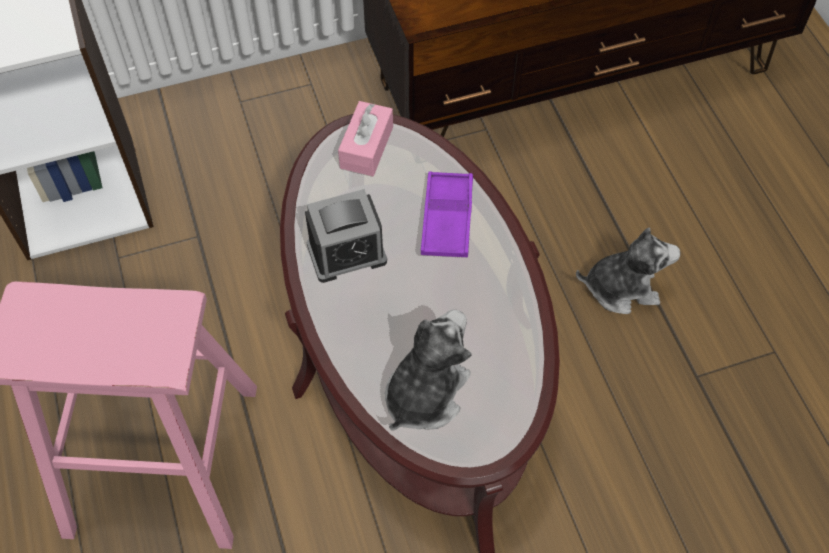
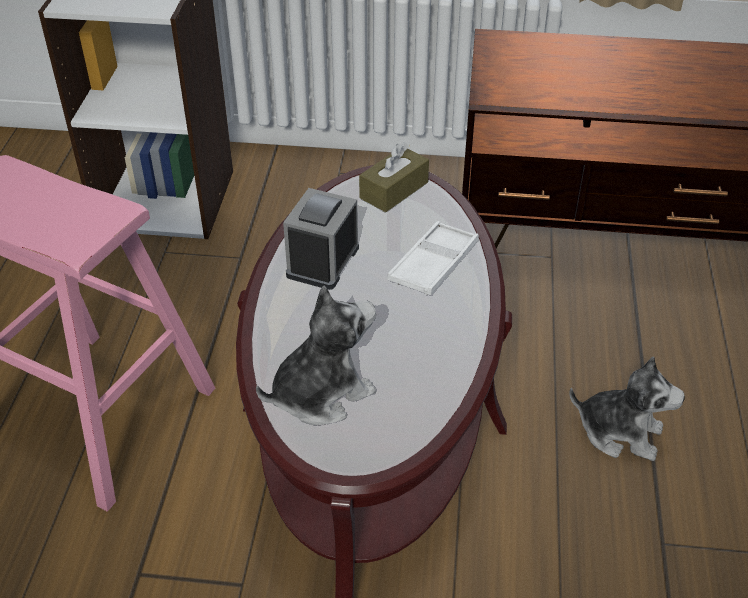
camera: 25 degrees right, 15 degrees down
(347, 253) = (323, 261): alarm clock -> alarm clock turned 105 degrees clockwise
(366, 147) = (394, 190): pink tissue box -> brown tissue box
(447, 219) = (433, 264): purple tray -> white tray

